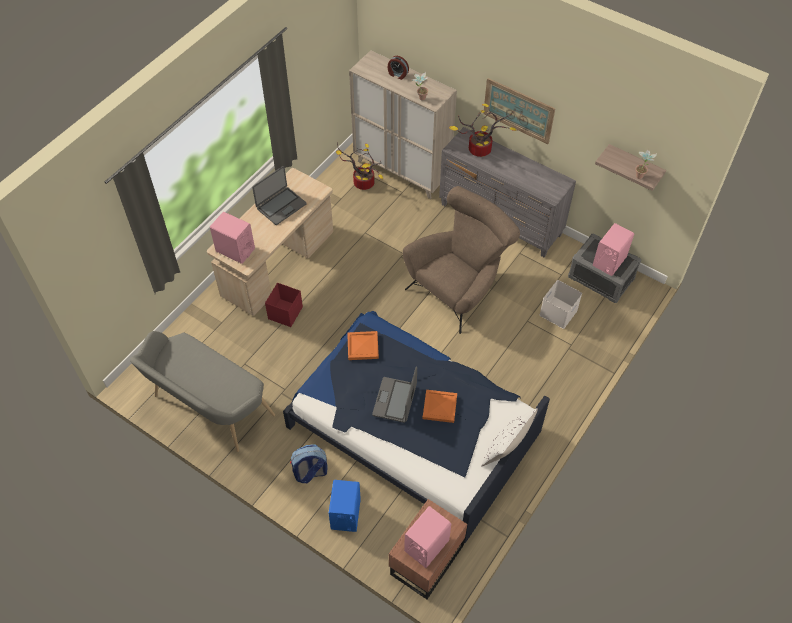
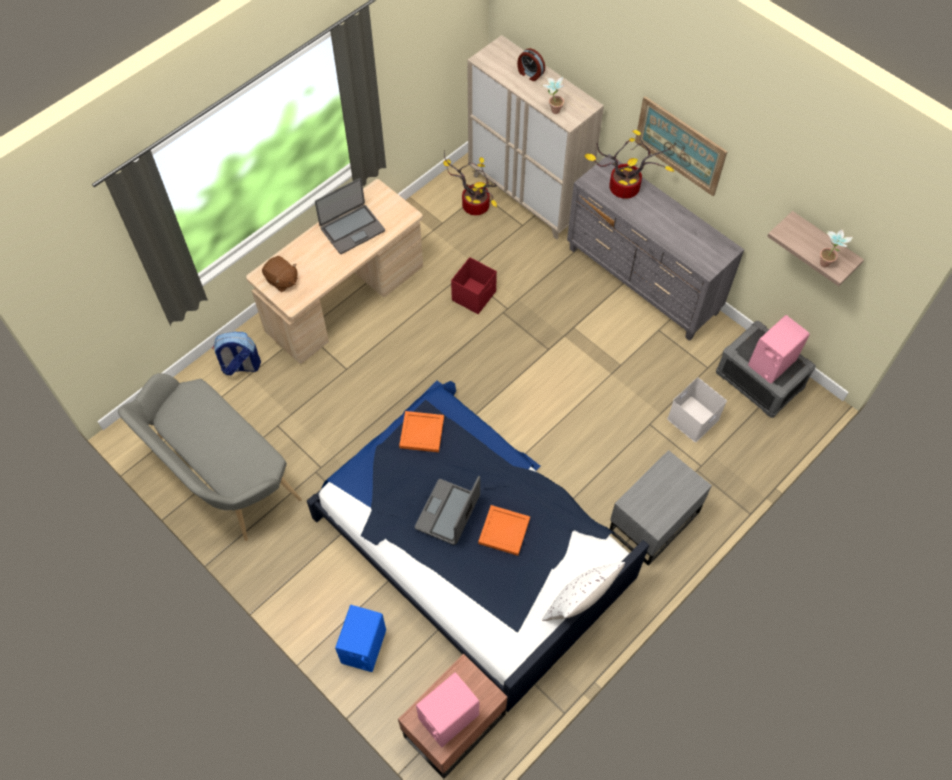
camera: 10 degrees right, 5 degrees up
(235, 250) = (282, 280): pink speaker -> brown plush toy
(286, 313) = (342, 366): red storage box -> red storage box (474, 296)
(310, 473) = (330, 584): backpack -> backpack (240, 366)
(459, 286) = (570, 364): brown armchair -> none
(543, 389) = (651, 521): none -> grey nightstand

